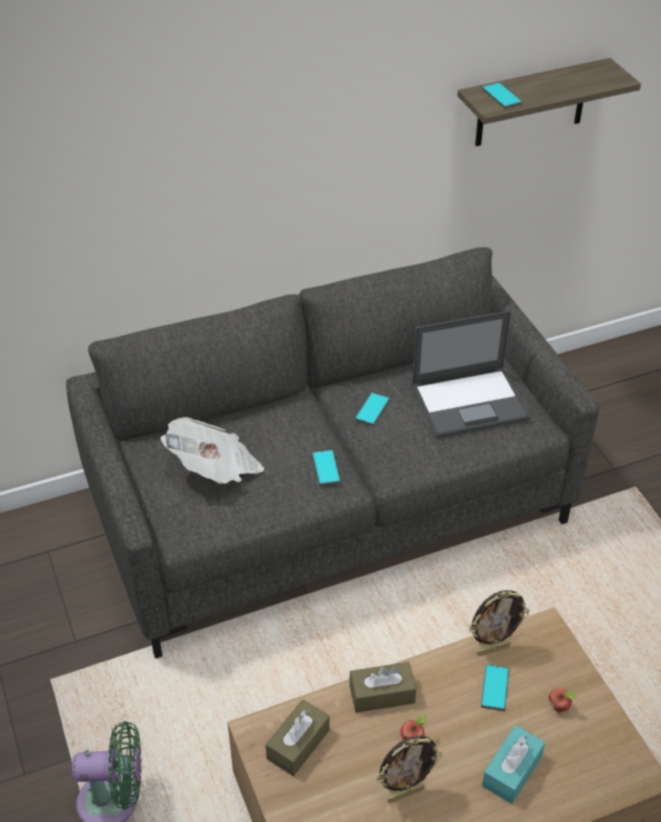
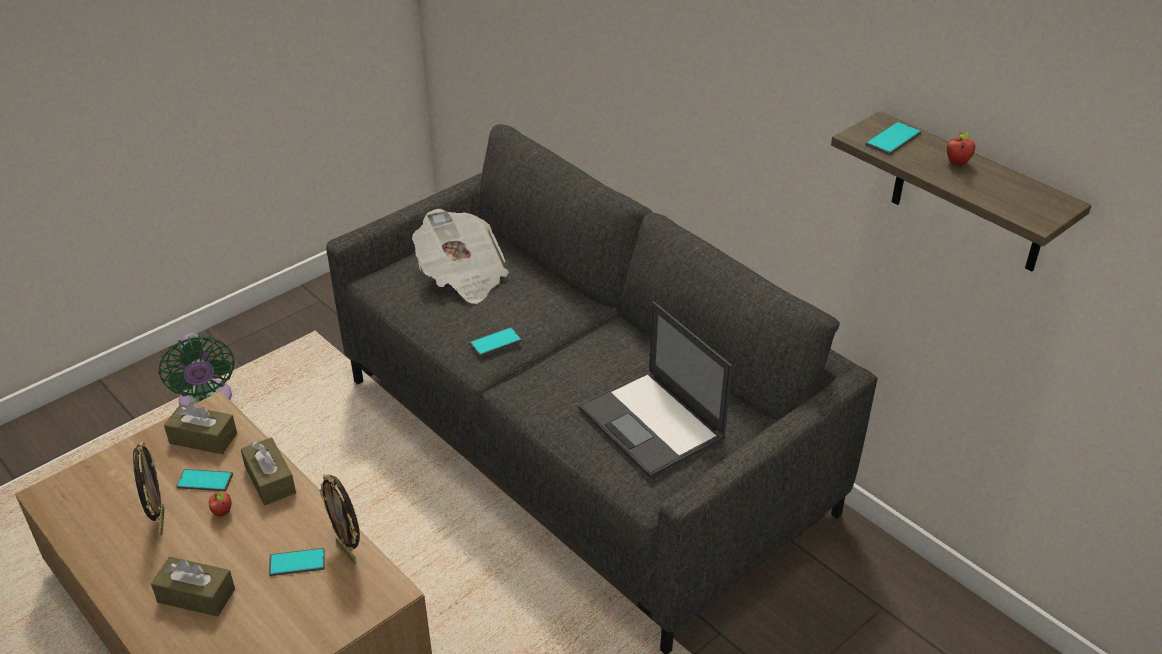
camera: 70 degrees right, 5 degrees down
(372, 409) = (598, 353): phone -> phone (205, 481)
(405, 793) = (160, 521): picture frame -> picture frame turned 150 degrees counterclockwise
(512, 771) = (196, 595): turquoise tissue box -> brown tissue box
(560, 707) = (283, 621): apple -> apple (958, 163)

